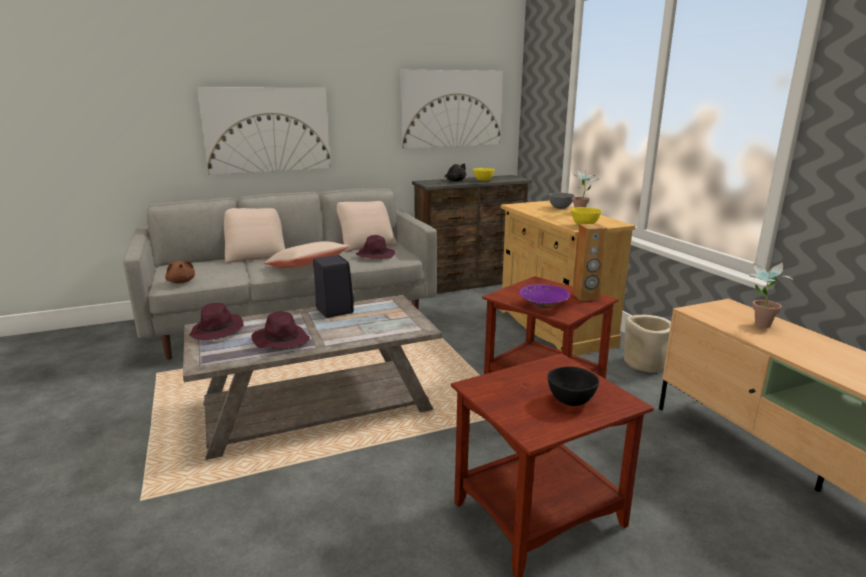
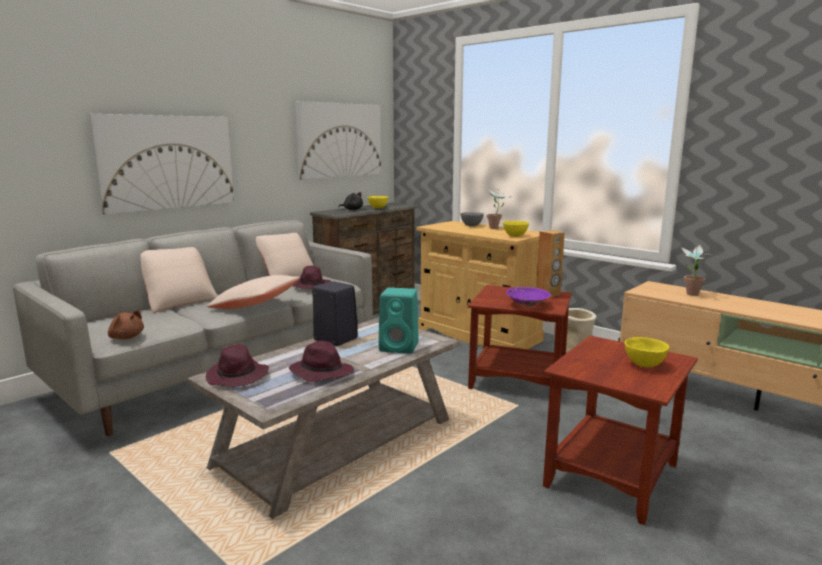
camera: 25 degrees left, 5 degrees down
(378, 329) = (400, 347): none -> turquoise speaker
(570, 401) = (644, 365): black bowl -> yellow bowl

